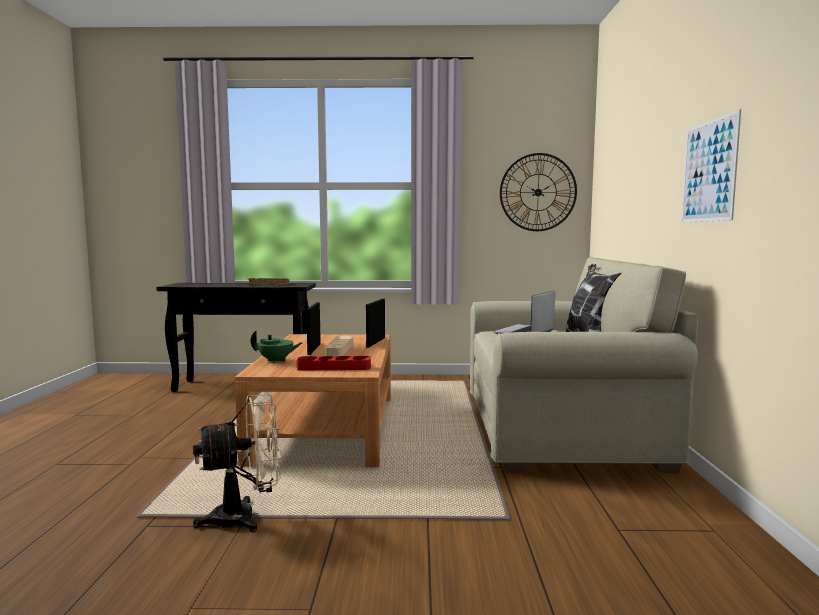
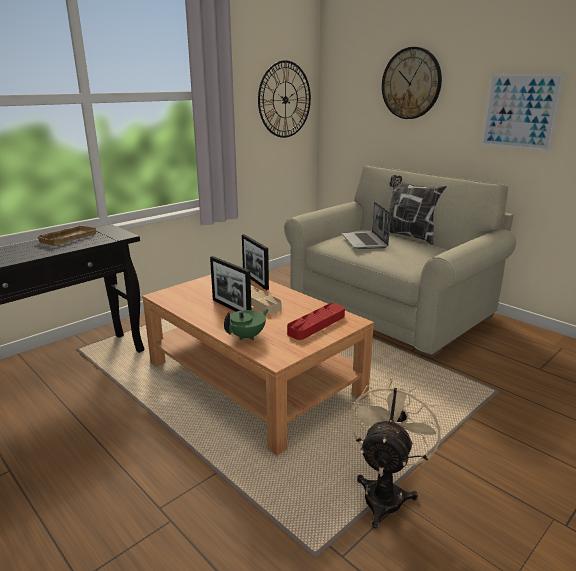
camera: 45 degrees left, 15 degrees up
(639, 159) = (411, 83): none -> wall clock

